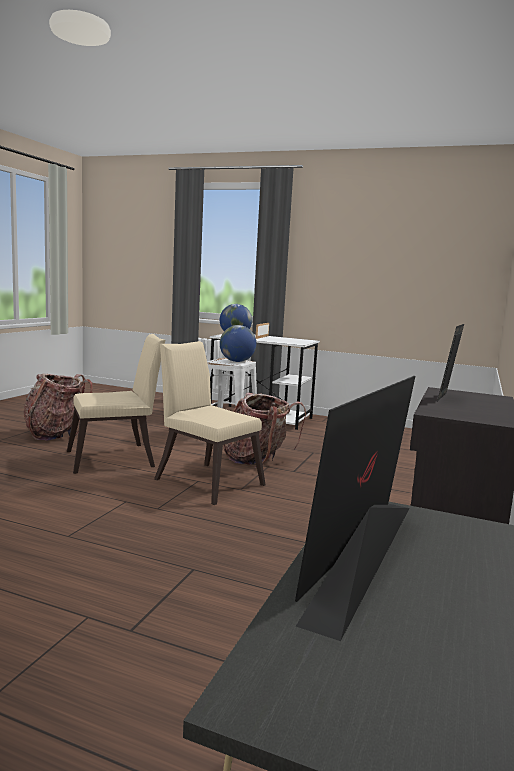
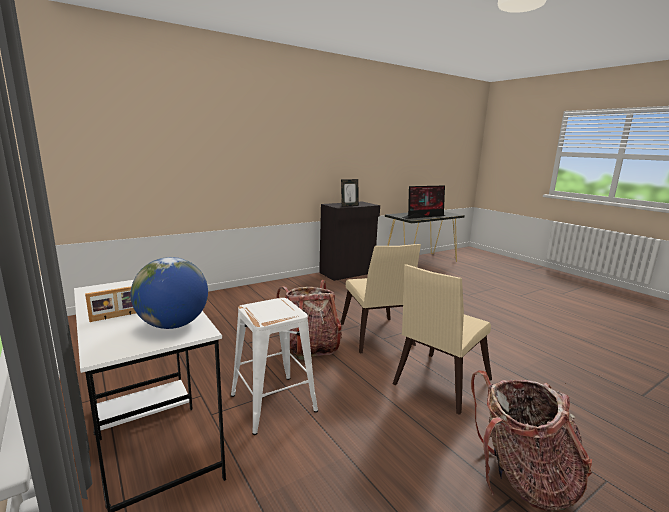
camera: 145 degrees left, 5 degrees up
(116, 459) = (438, 384): beige chair -> beige chair turned 60 degrees counterclockwise
(237, 361) = (266, 308): globe -> none

